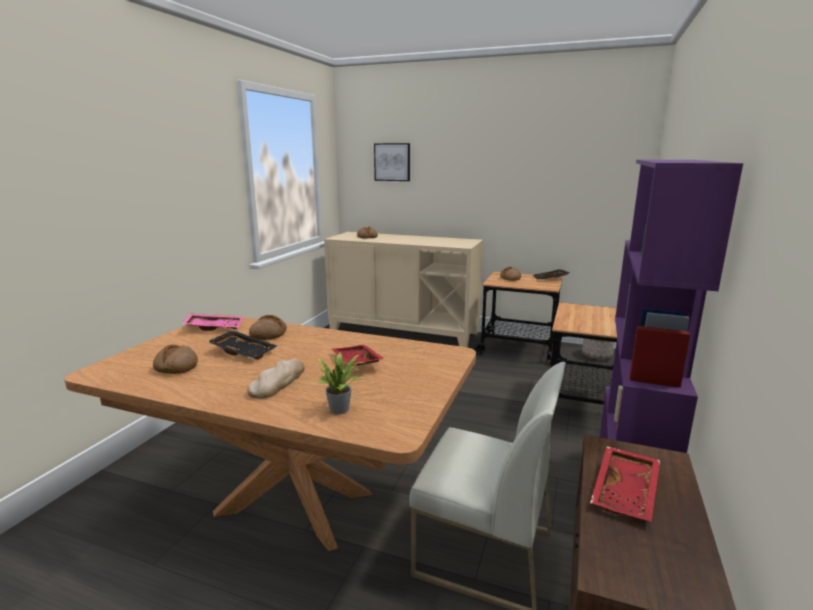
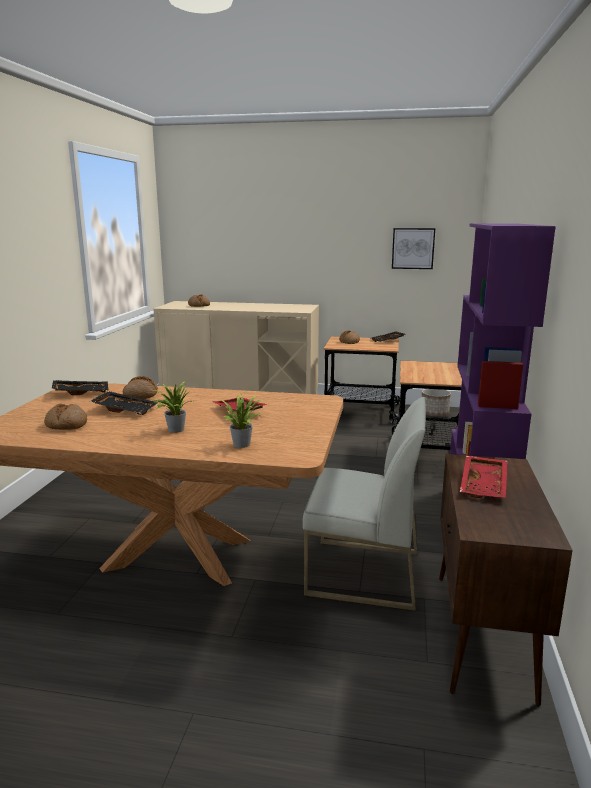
camera: 10 degrees left, 0 degrees up
(215, 327) = (81, 392): pink tray -> black tray
(278, 382) = (174, 429): bread -> potted plant
(392, 162) = (221, 226): picture -> picture (413, 248)

